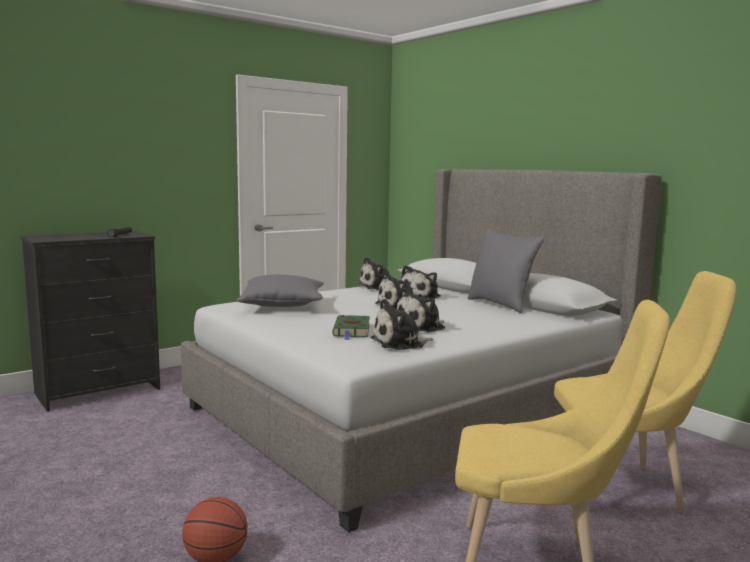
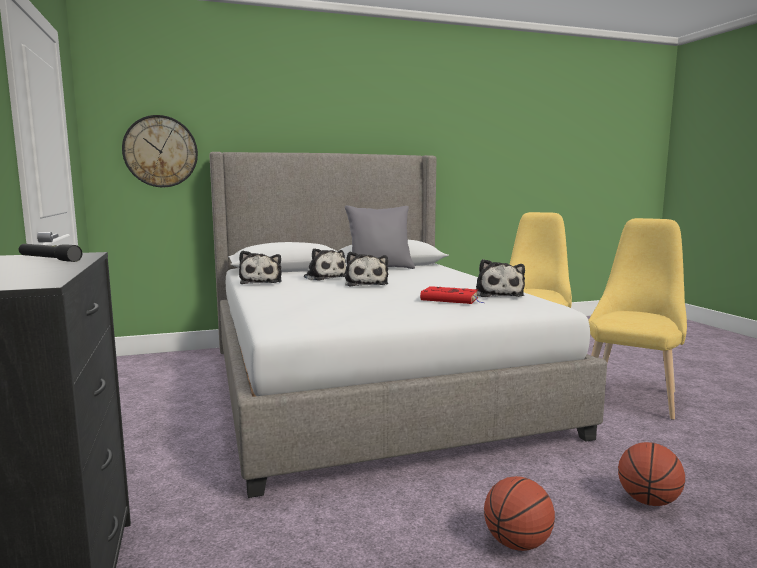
camera: 70 degrees left, 0 degrees up
(141, 495) = (517, 543): none -> basketball
(283, 304) = (321, 306): grey pillow -> none
(352, 330) = (451, 299): green book -> red book
(422, 327) = (445, 286): plush toy -> none
(427, 168) = (160, 151): none -> wall clock

